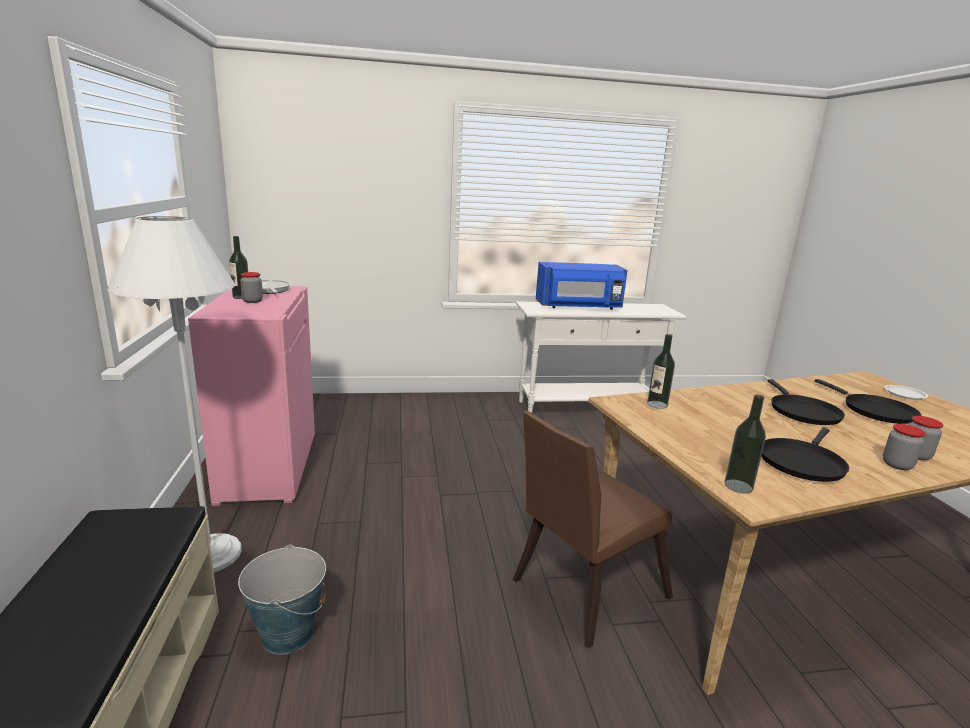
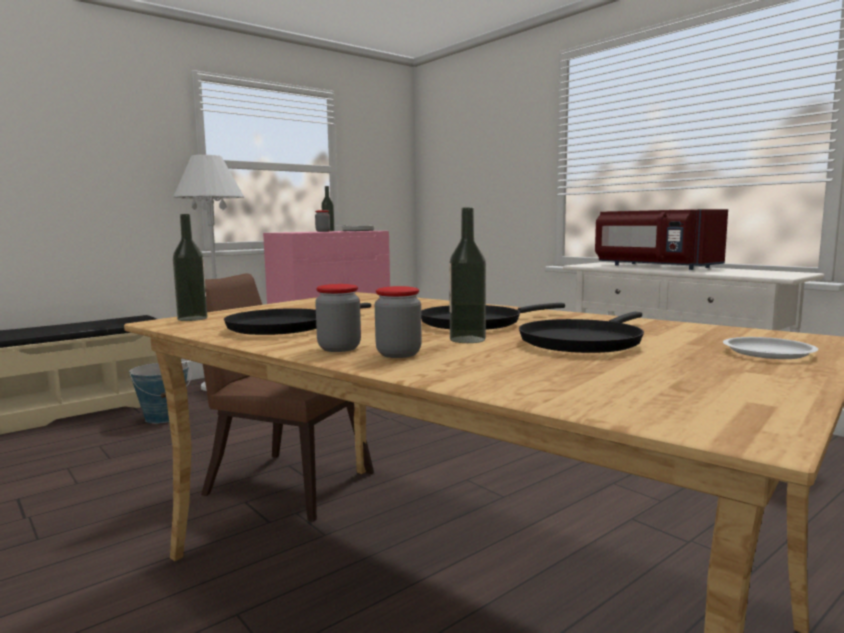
camera: 60 degrees right, 10 degrees down
(579, 307) = (653, 266): blue microwave -> red microwave
(657, 404) = (375, 299): bottle -> bottle (467, 339)
(801, 462) = (284, 327): black frying pan -> black frying pan turned 60 degrees counterclockwise

